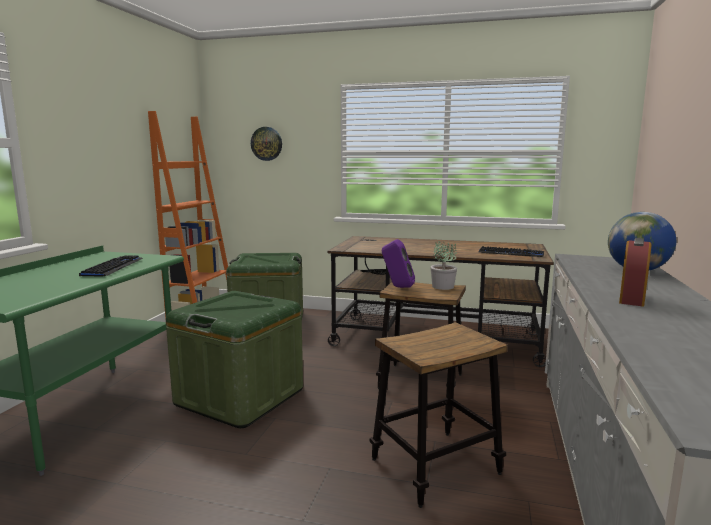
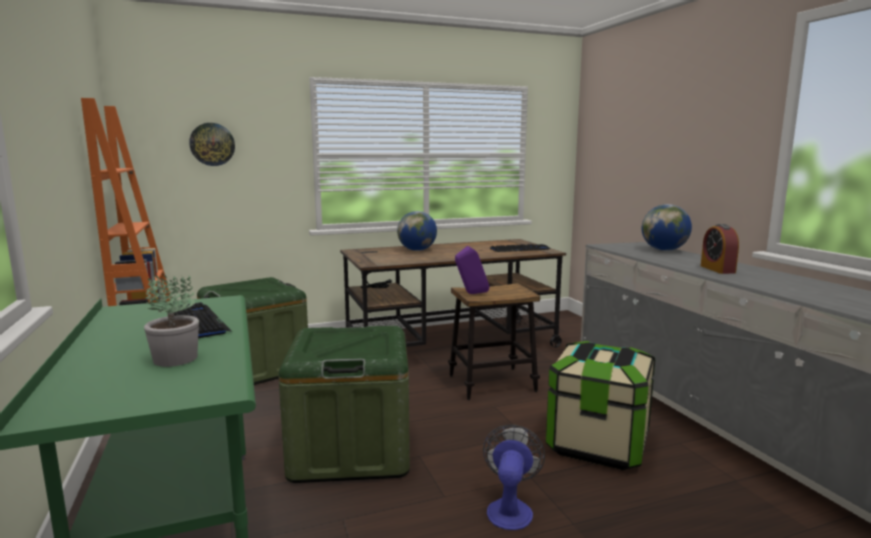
camera: 35 degrees left, 0 degrees up
(275, 484) = (510, 508): none -> fan
(410, 243) = (417, 250): none -> globe
(435, 466) = (597, 444): stool -> storage box
(443, 287) = (505, 287): potted plant -> potted plant (175, 359)

